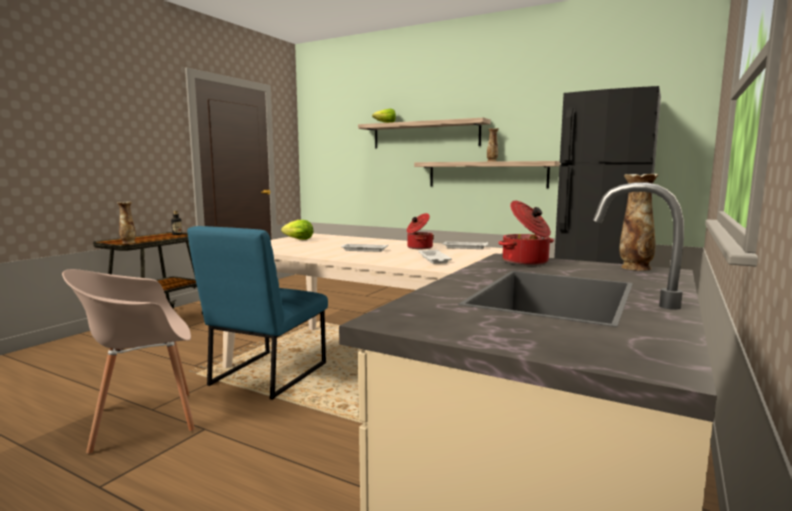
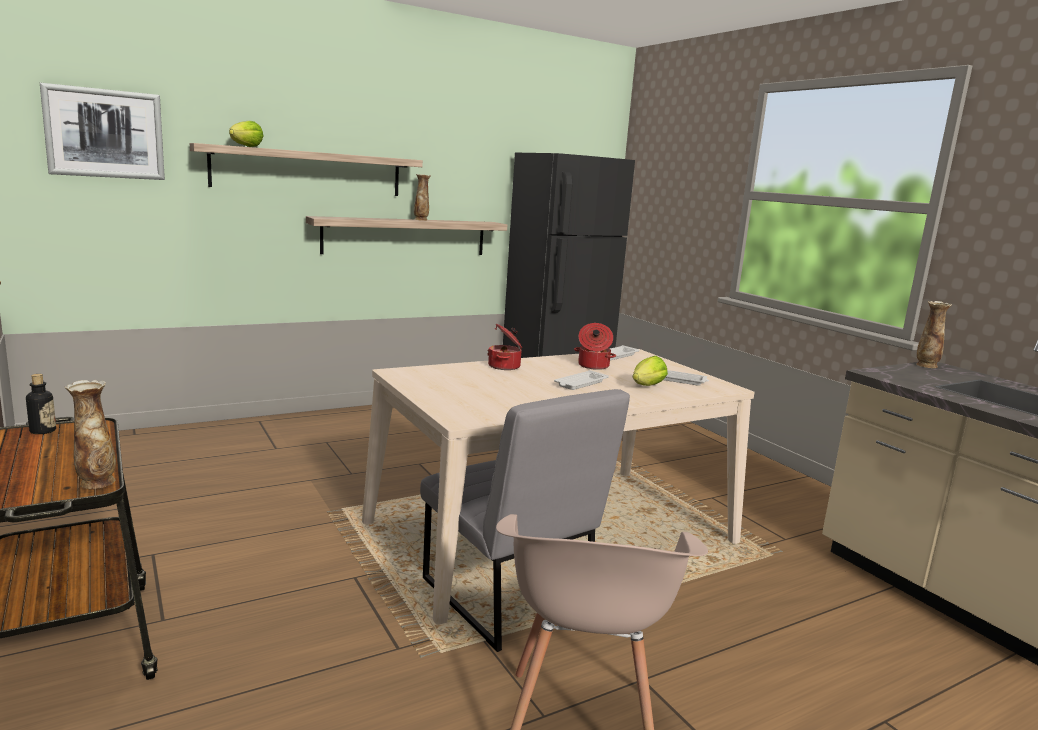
camera: 60 degrees left, 5 degrees up
(266, 375) = (508, 598): blue chair -> grey chair
(297, 239) = (435, 386): lettuce -> lettuce (646, 386)
(336, 126) = (105, 133): none -> picture
(526, 262) = (896, 375): cooking pot -> cooking pot (505, 366)

